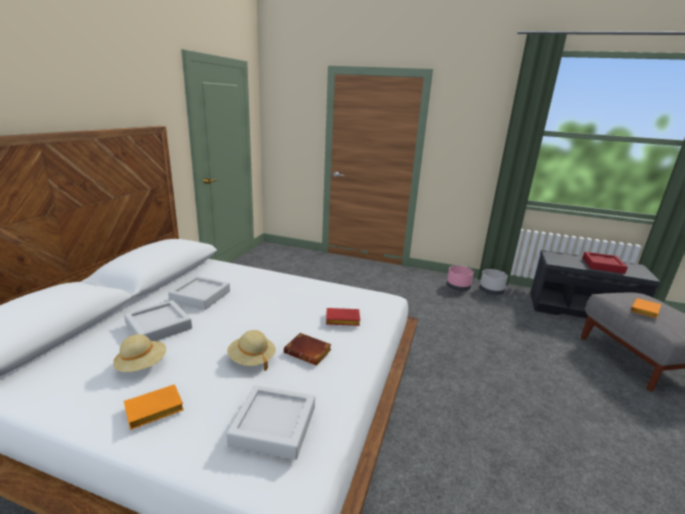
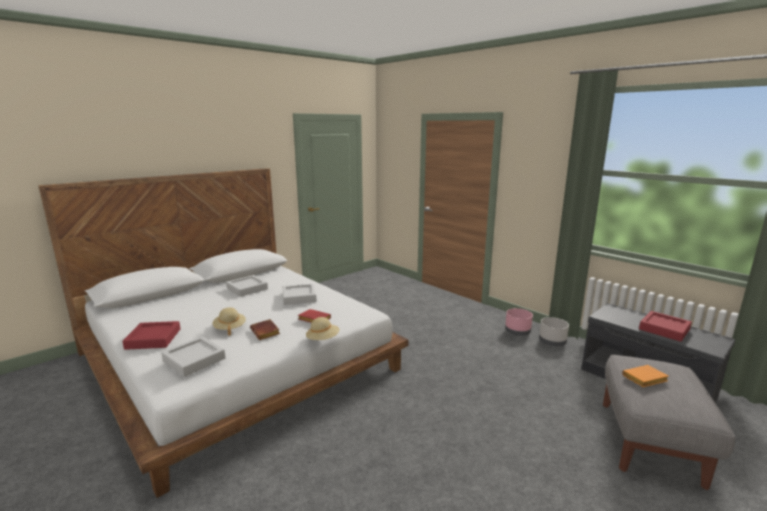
camera: 30 degrees right, 5 degrees down
(142, 365) = (174, 318): beige hat -> beige hat (323, 339)
(153, 411) = (153, 339): orange book -> red tray
(159, 326) = (205, 300): grey tray -> grey tray (299, 297)

